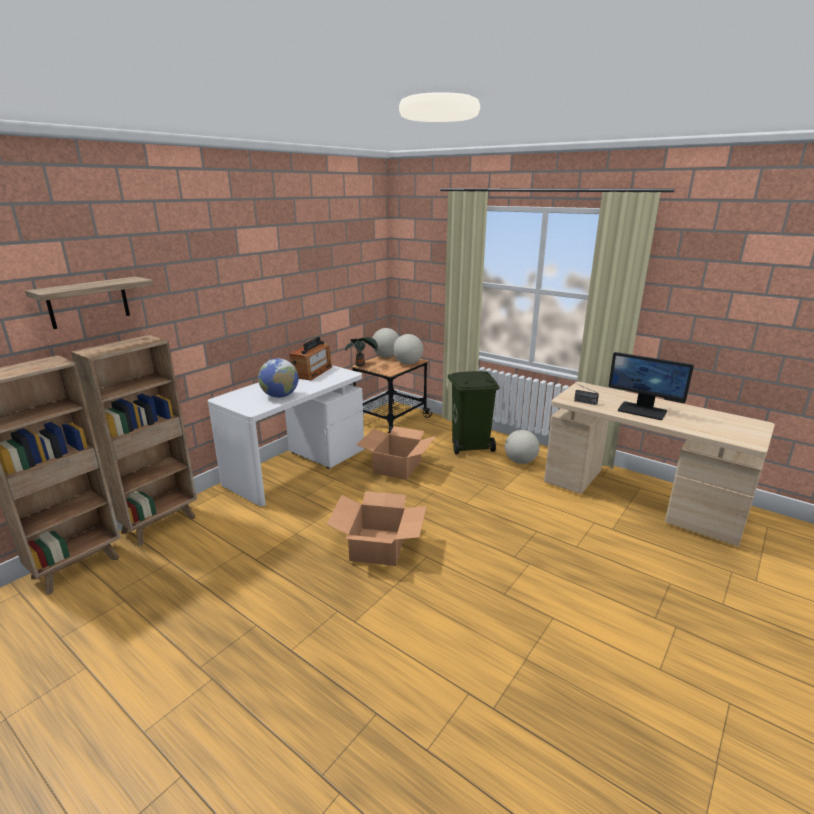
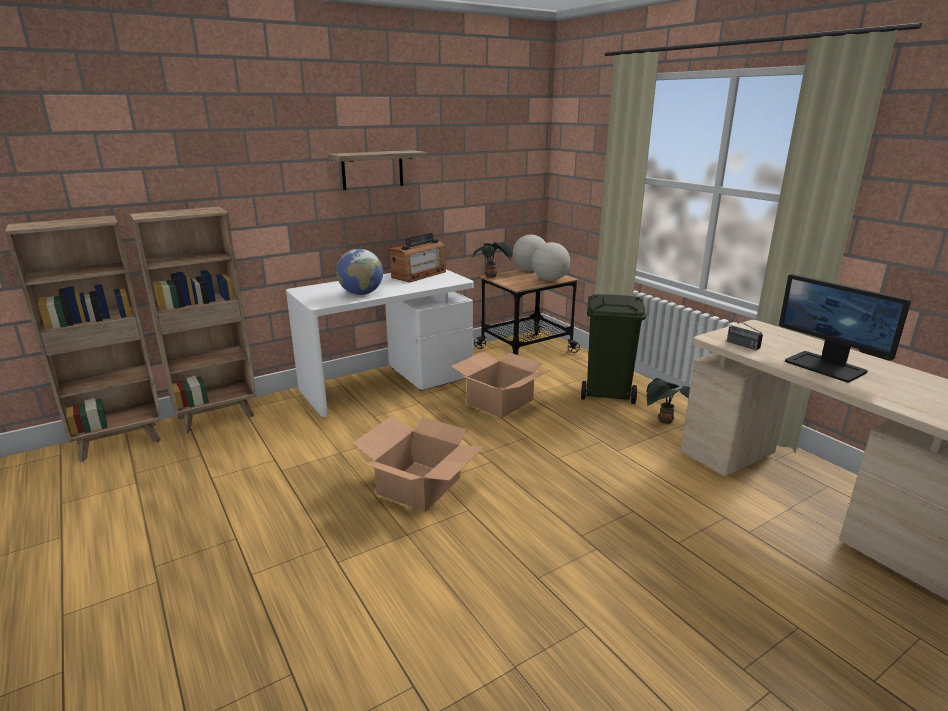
camera: 20 degrees right, 0 degrees up
(88, 302) = (153, 163): shelf -> shelf (372, 170)
(520, 461) = (664, 421): globe -> potted plant

